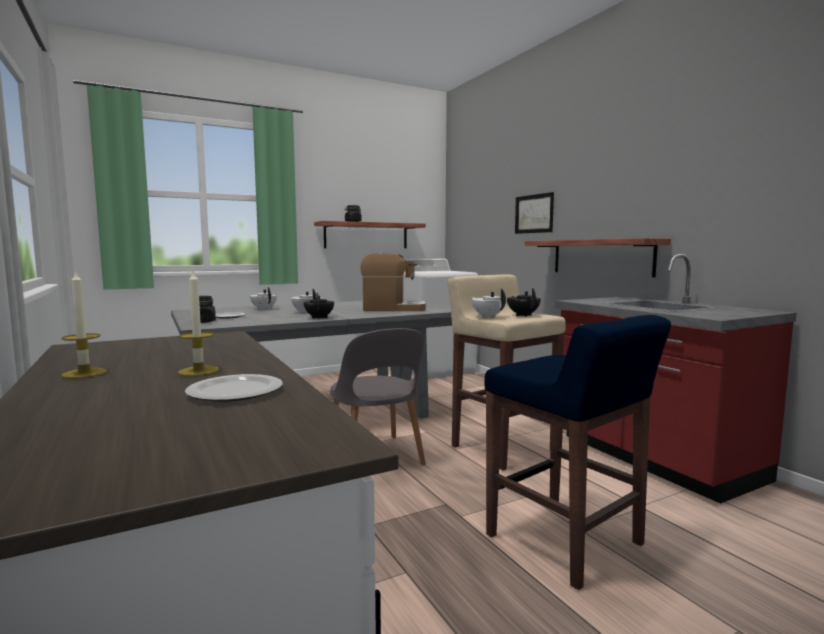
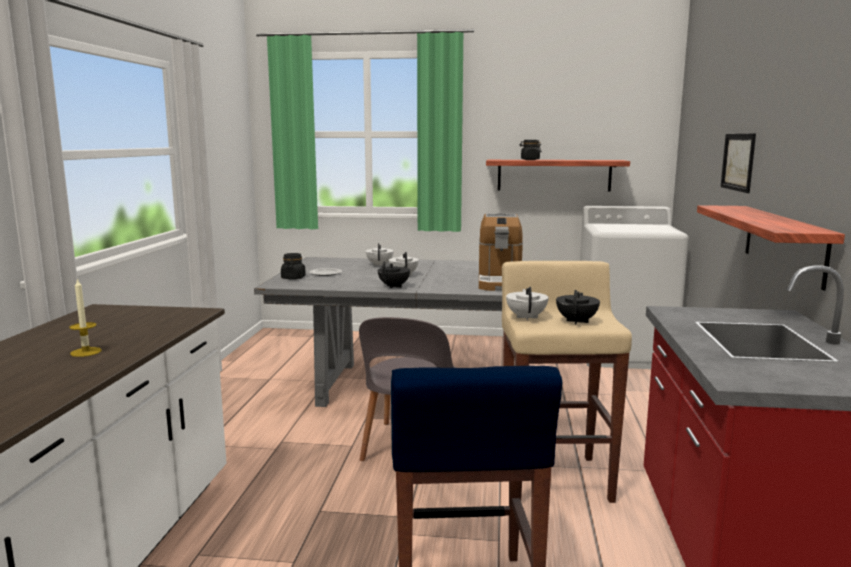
camera: 35 degrees right, 5 degrees up
(84, 373) = (39, 339): candle -> none
(235, 391) = (52, 378): plate -> none
(393, 309) = (500, 282): coffee machine -> coffee machine turned 60 degrees clockwise

